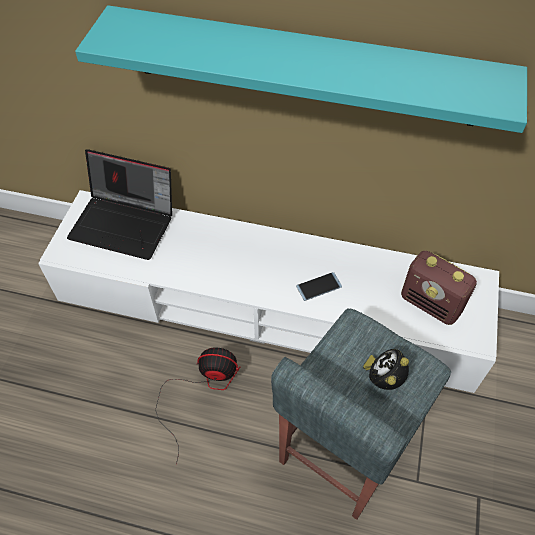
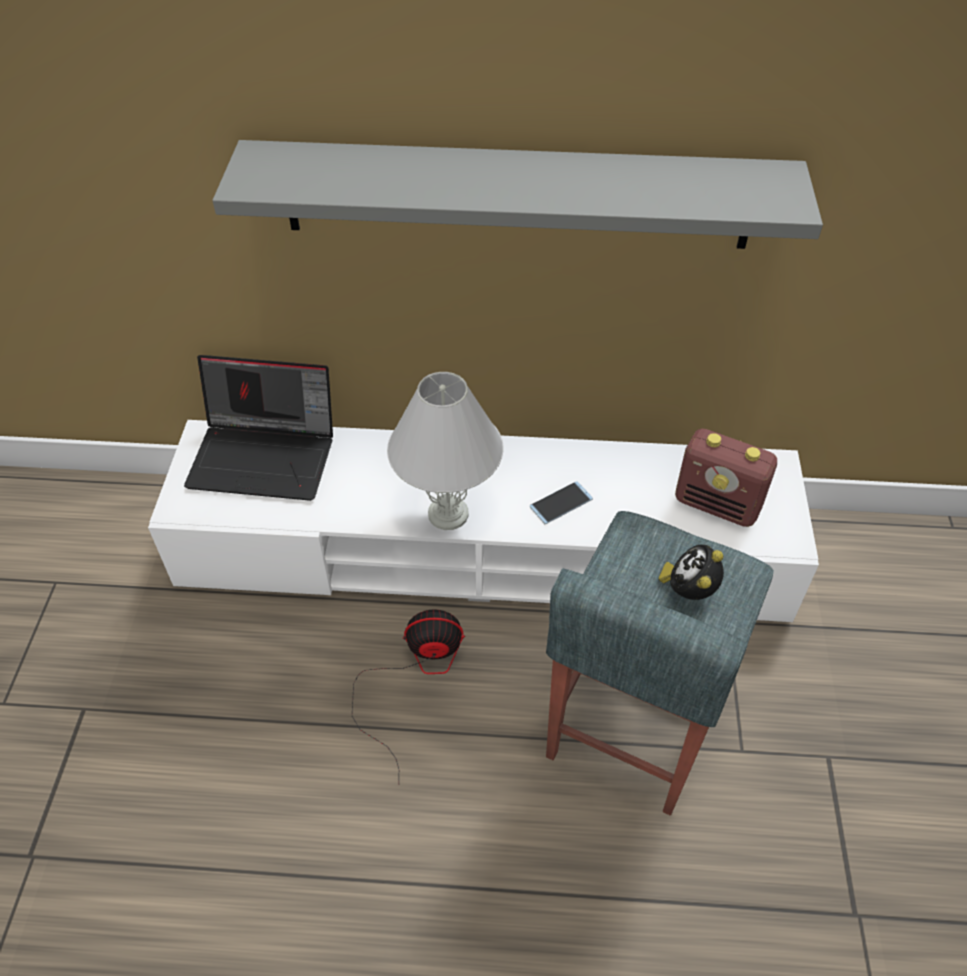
camera: 10 degrees left, 5 degrees down
(238, 284) = (447, 515): none -> white table lamp
(305, 67) = (517, 195): turquoise shelf -> grey shelf

